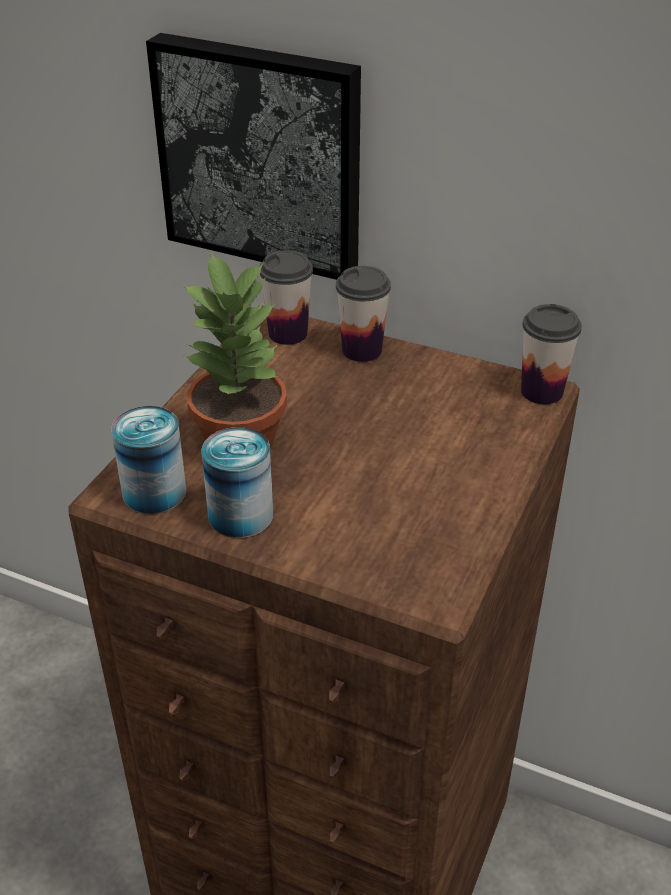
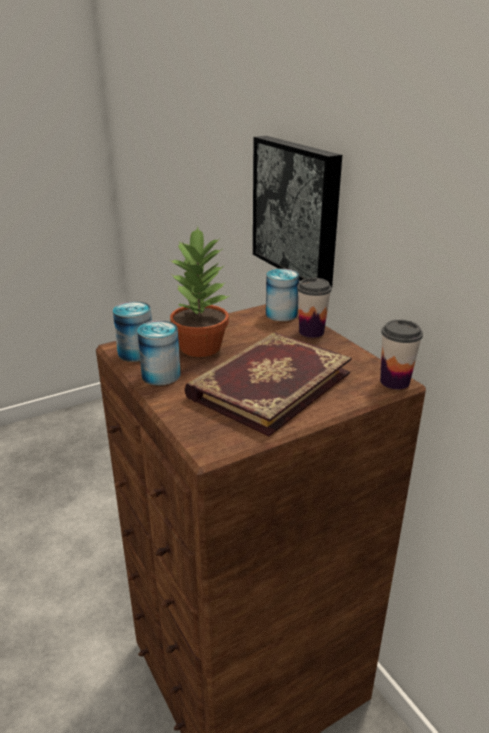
camera: 35 degrees right, 10 degrees down
(288, 333) = (281, 314): cup -> can
(401, 463) = (268, 384): none -> book

